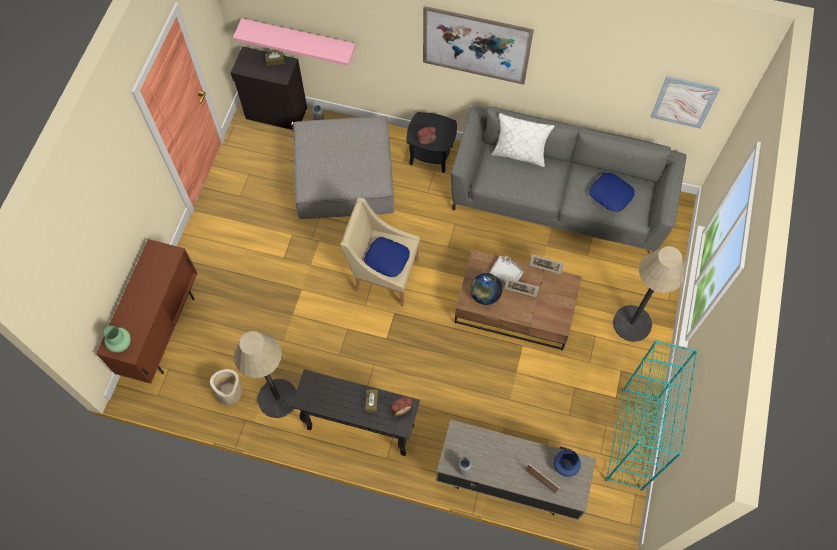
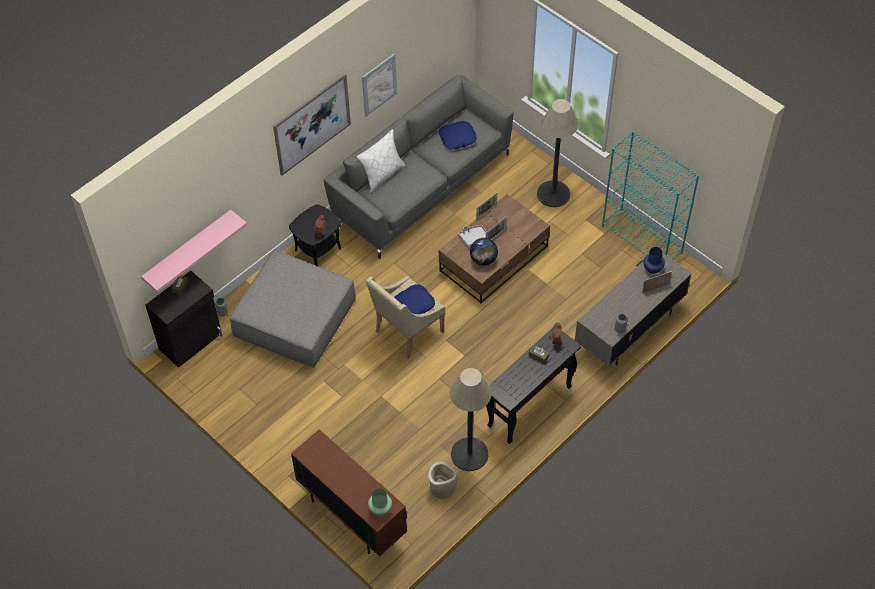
camera: 60 degrees left, 10 degrees down
(684, 102) = (444, 37): picture -> picture (379, 84)

